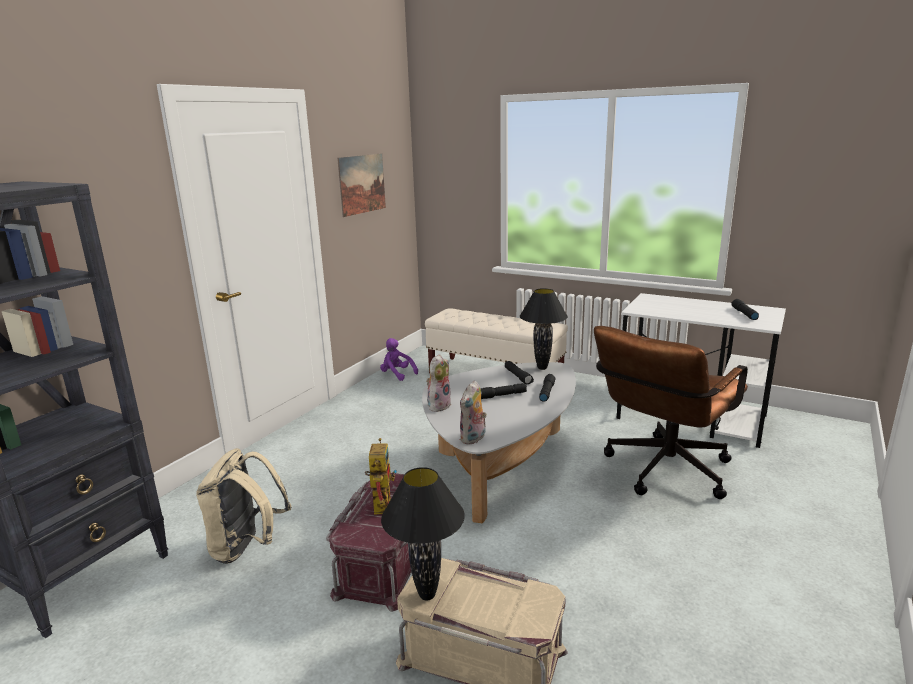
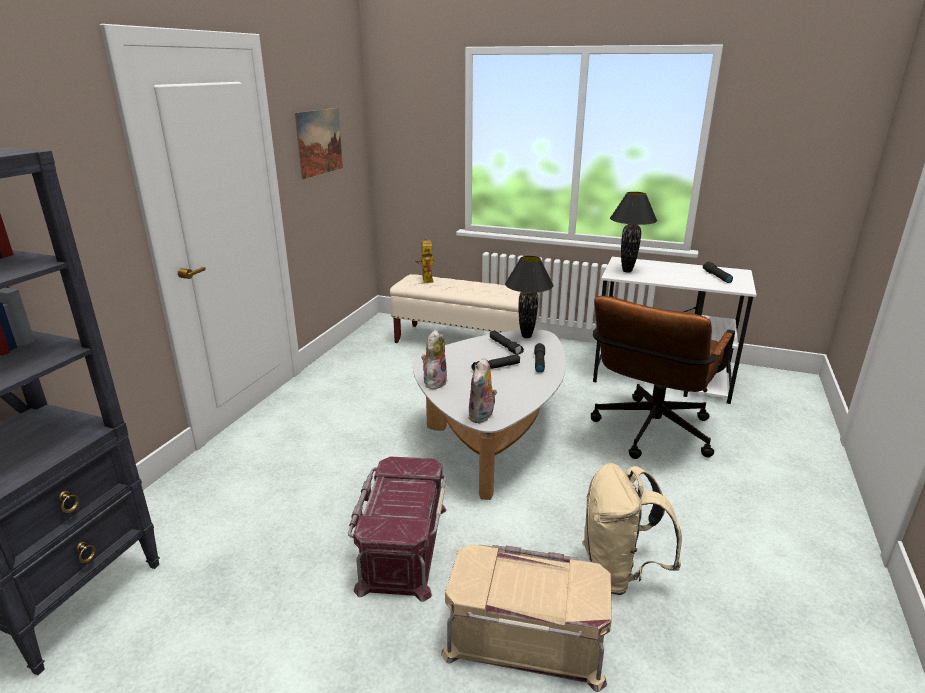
camera: 10 degrees left, 5 degrees up
(247, 547) = (248, 547): beige backpack -> beige backpack (620, 572)
(381, 503) = (397, 491): toy robot -> toy robot (425, 279)
(397, 374) = (361, 345): purple plush toy -> none
(426, 595) = (475, 587): black table lamp -> black table lamp (627, 271)

